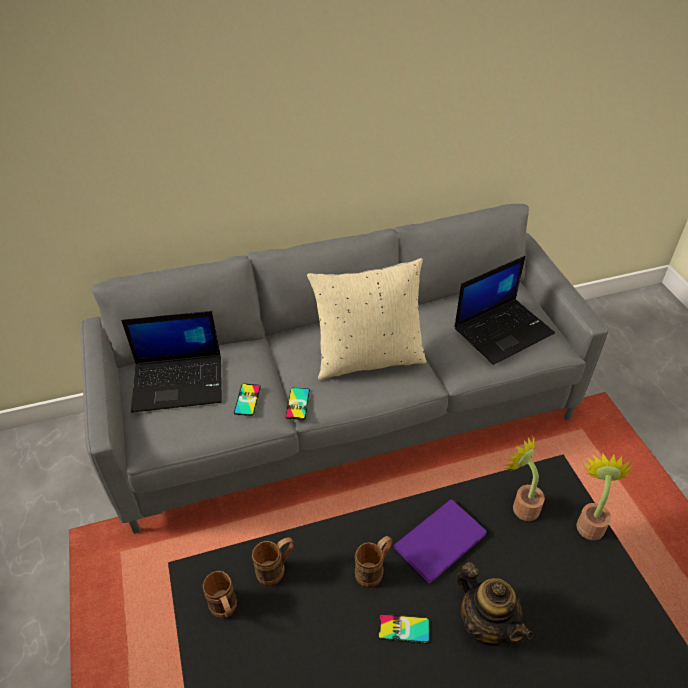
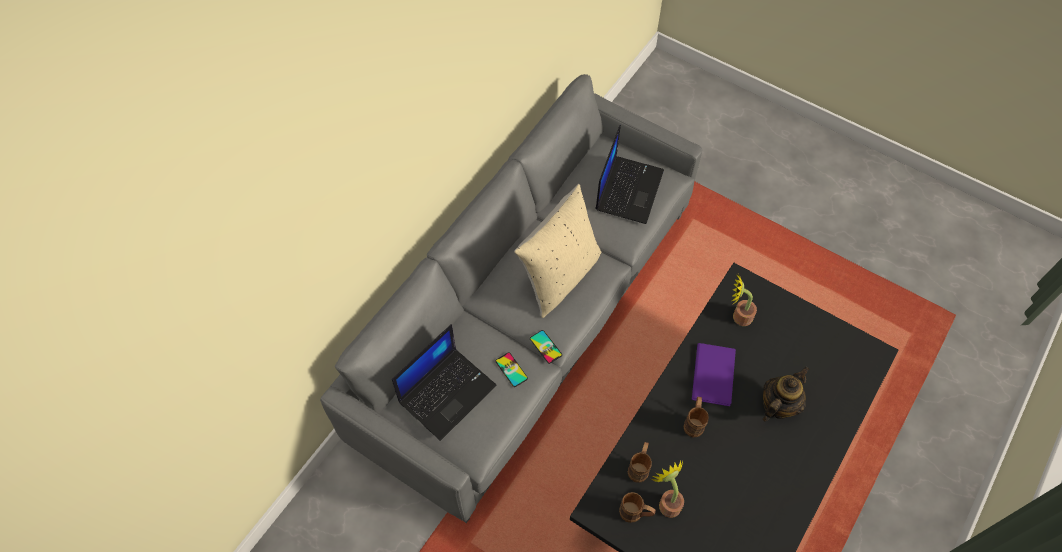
camera: 40 degrees left, 15 degrees up
(404, 629) = (739, 443): phone -> none
(486, 624) = (778, 405): teapot -> teapot turned 60 degrees counterclockwise
(590, 522) = (782, 299): potted plant -> potted plant (667, 502)

